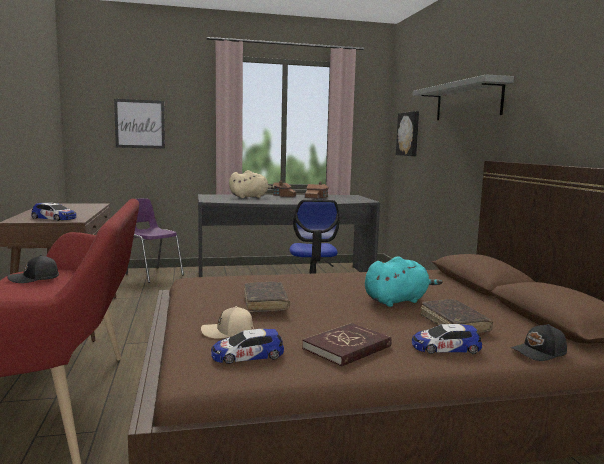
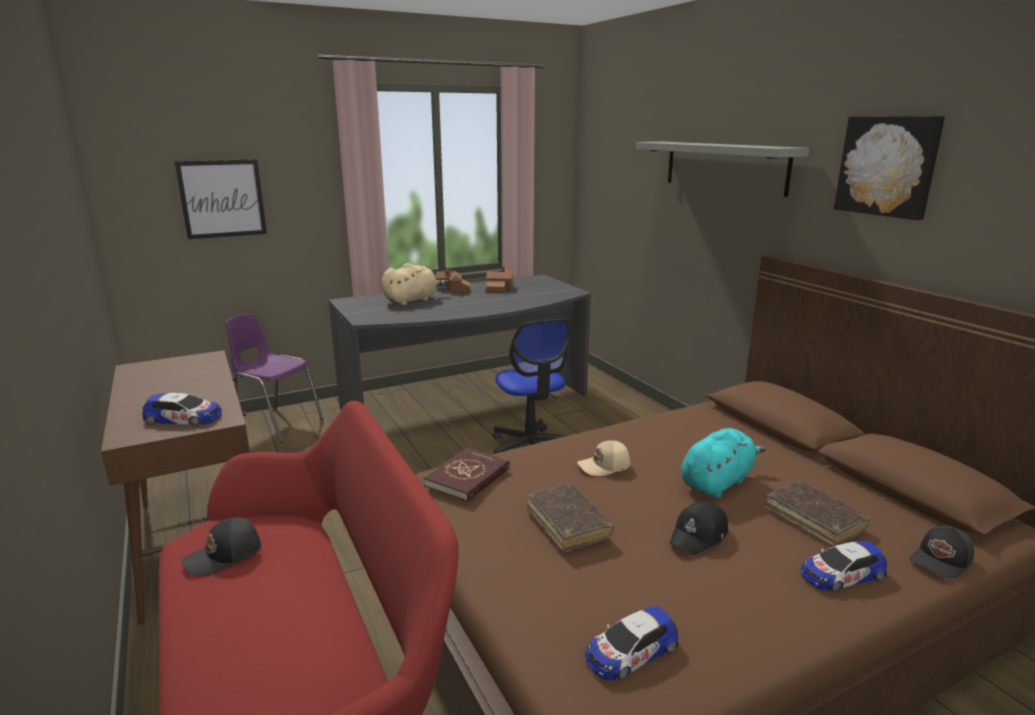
camera: 15 degrees left, 10 degrees up
(228, 332) = (568, 604): beige cap -> beige cap (604, 466)
(347, 347) = (736, 603): red book -> red book (468, 477)
(354, 319) = (699, 536): none -> black cap
(409, 134) = (614, 191): picture -> picture (888, 166)

